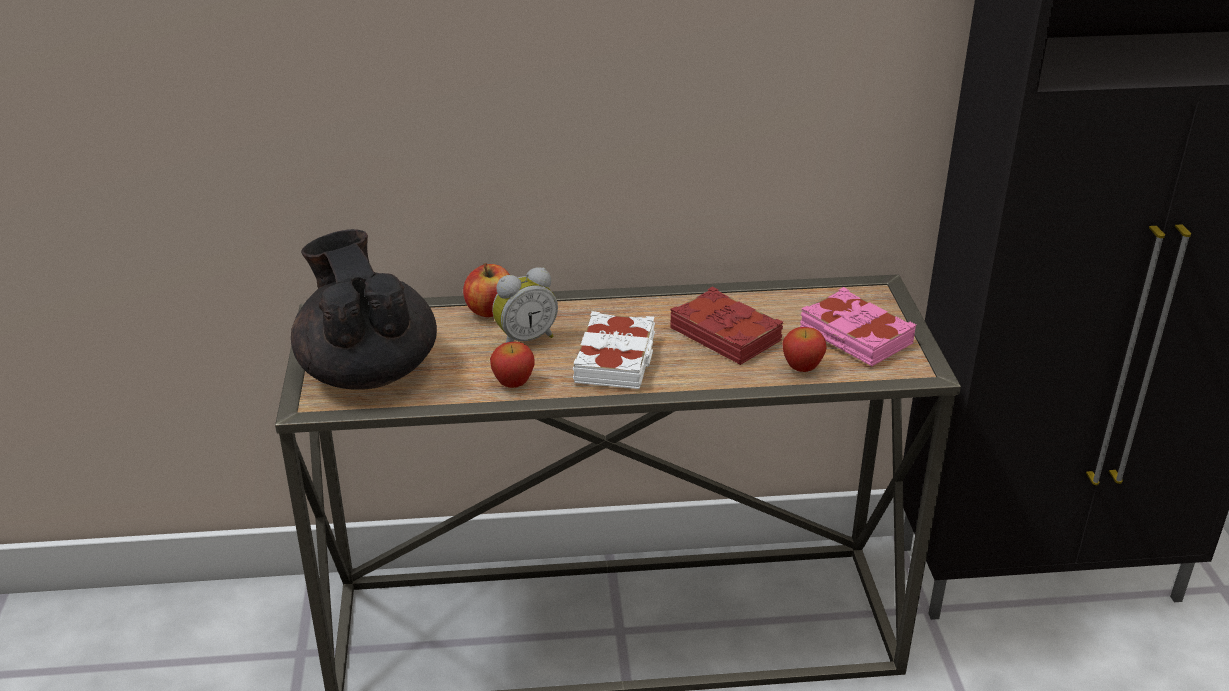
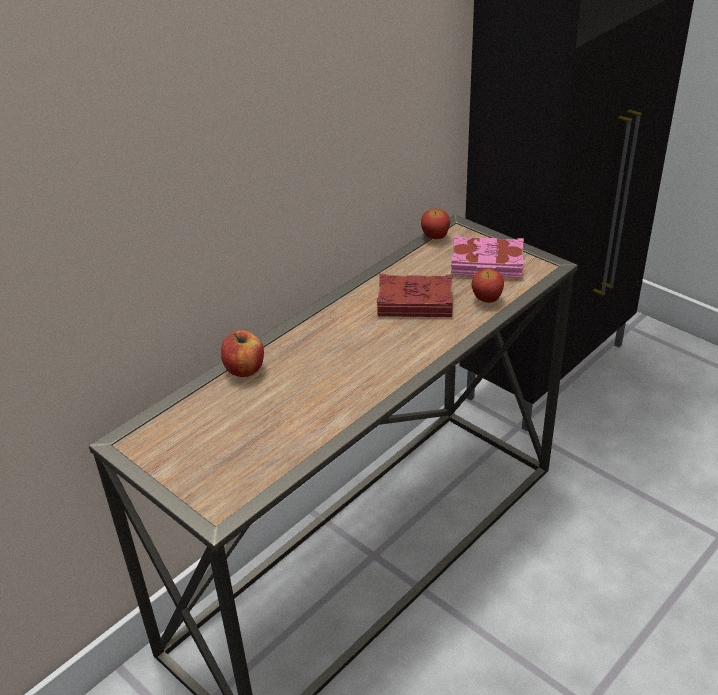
camera: 40 degrees left, 5 degrees up
(367, 370) = (221, 463): black teapot -> none
(513, 381) = (336, 409): apple -> apple (435, 236)
(524, 339) = (297, 376): alarm clock -> none
(616, 359) = (377, 355): white book -> none

